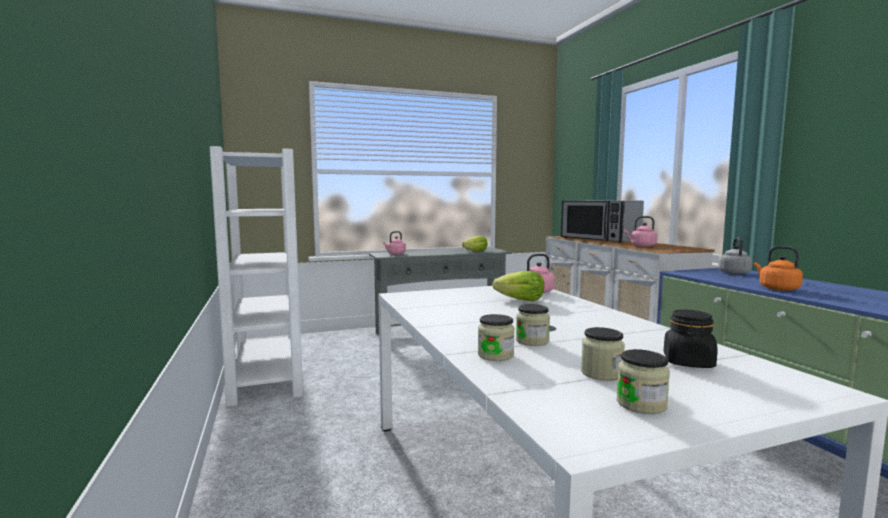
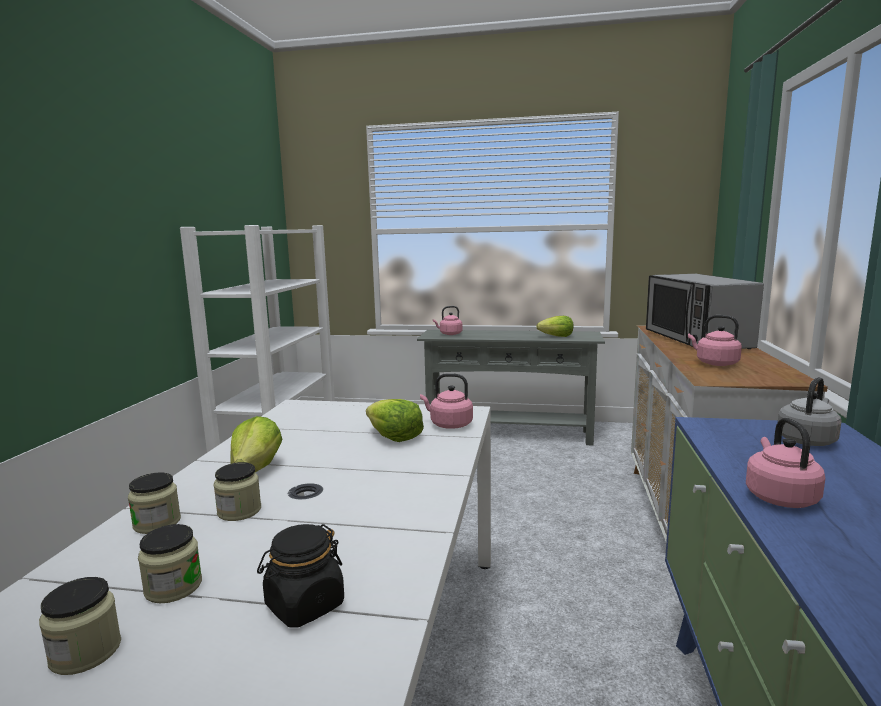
camera: 30 degrees right, 5 degrees up
(477, 324) = (257, 468): none -> lettuce
(777, 288) = (779, 497): orange kettle -> pink kettle

